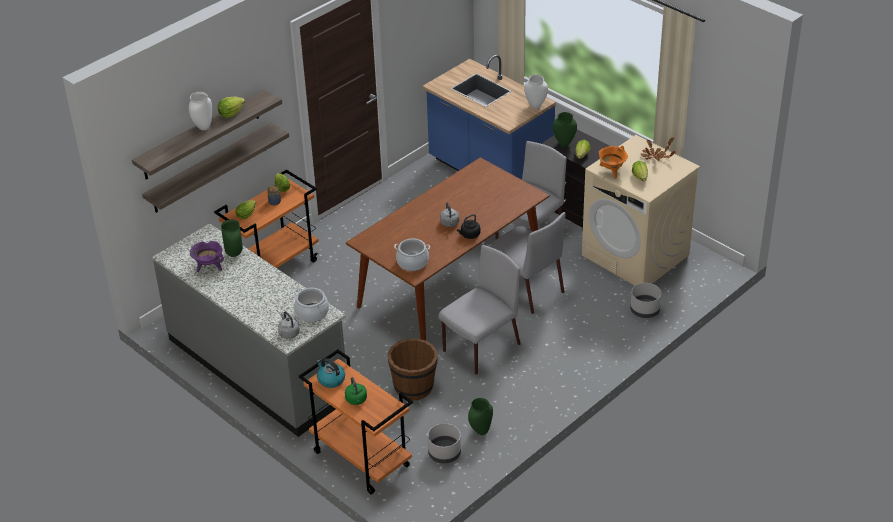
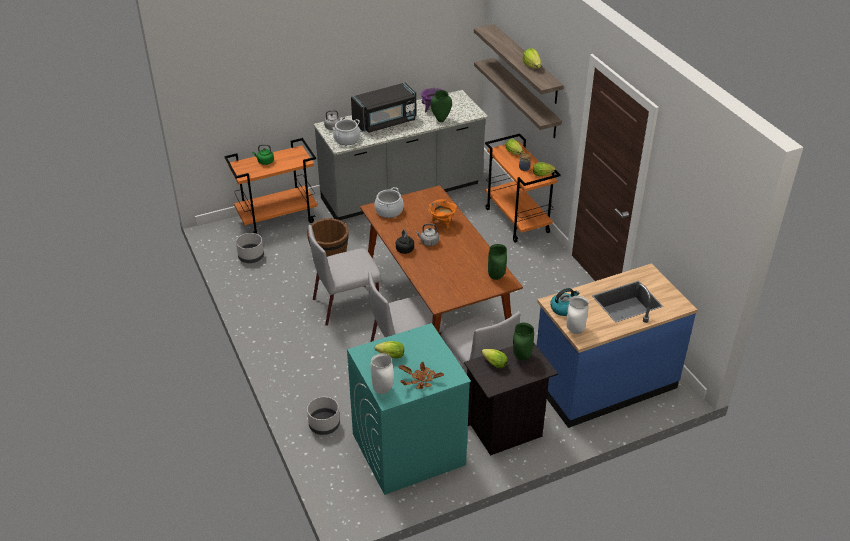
camera: 110 degrees right, 0 degrees up
(203, 128) = (518, 53): white vase -> white vase (382, 390)
(257, 295) = (385, 122): none -> black microwave
(330, 380) = (294, 155): kettle -> kettle (563, 308)
(480, 348) = (347, 304): grey chair -> grey chair turned 90 degrees clockwise
(481, 432) = (257, 279): green vase -> green vase (495, 277)
(612, 171) = (414, 339): orange cooking pot -> orange cooking pot (442, 223)
(636, 255) = (408, 450): beige washing machine -> turquoise washing machine

